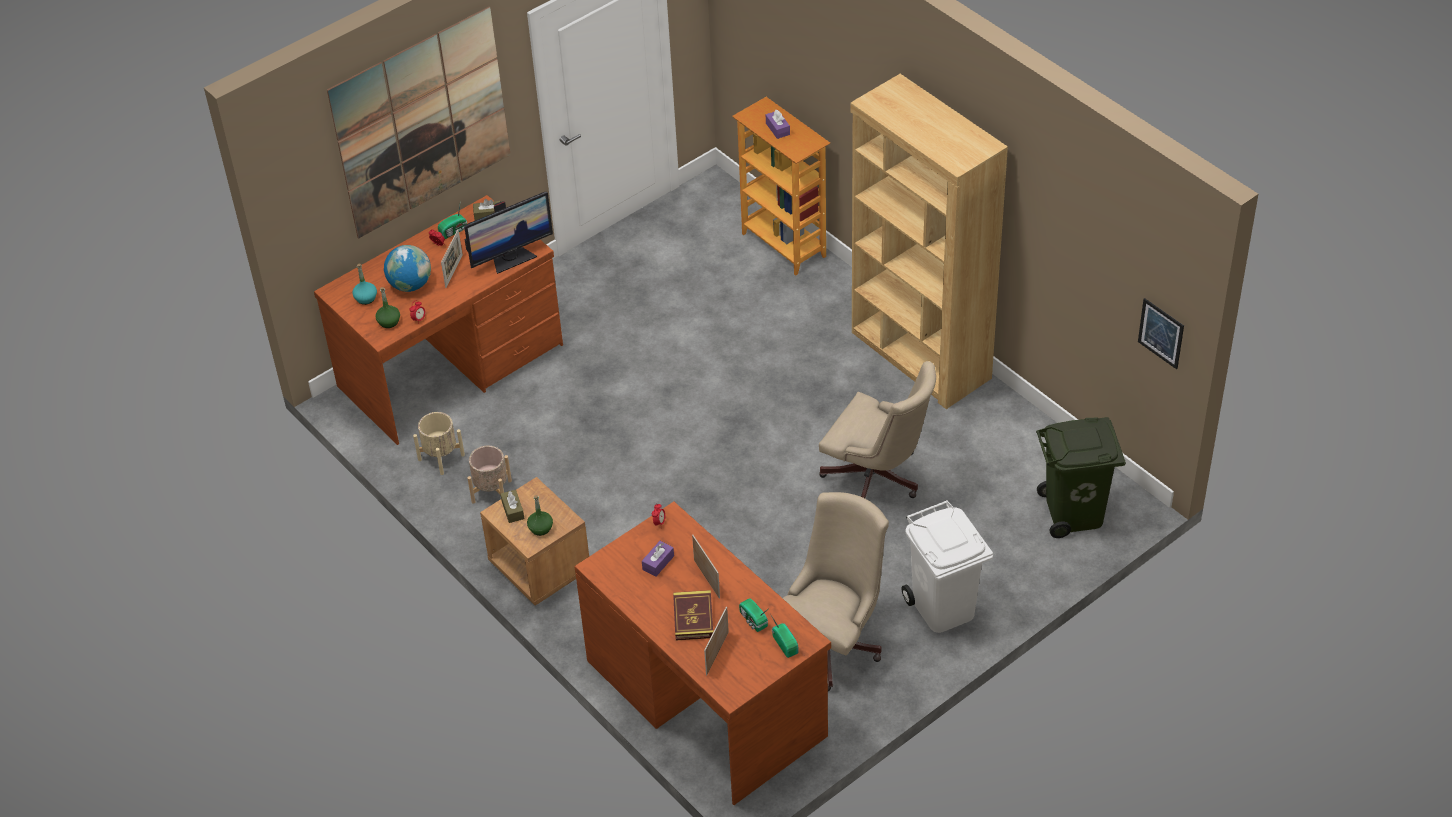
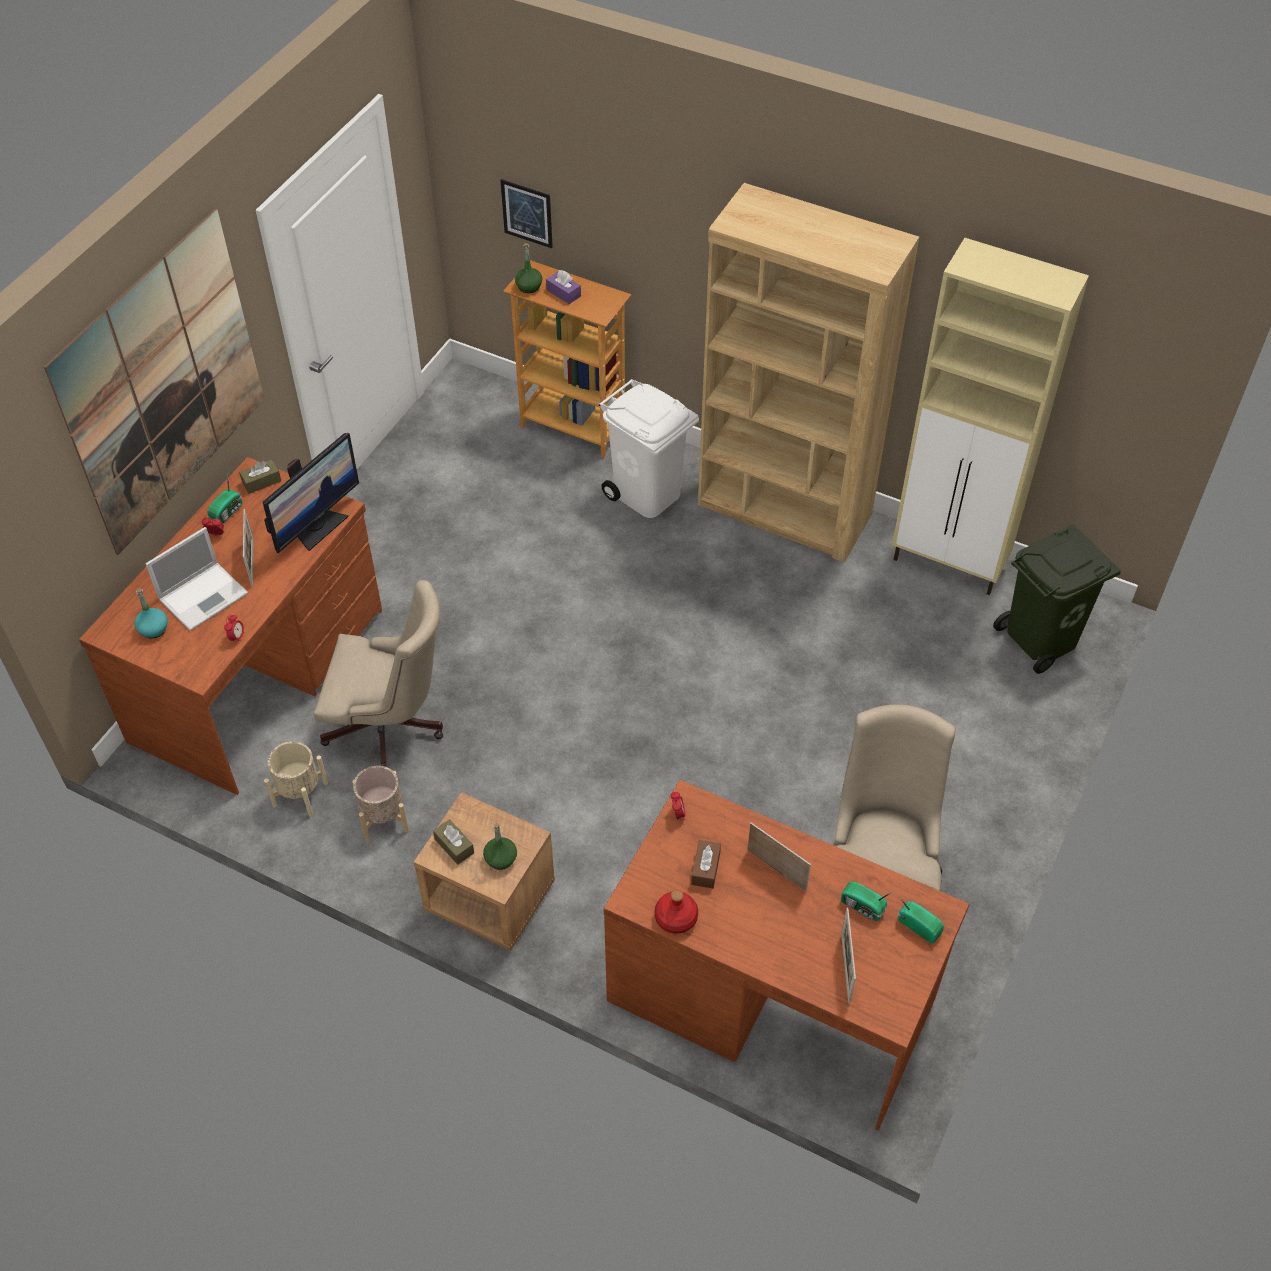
camera: 25 degrees left, 5 degrees up
(389, 322) = (199, 651): green bottle -> green bottle (529, 286)
(410, 285) = (204, 595): globe -> laptop
(620, 587) = (676, 918): none -> red bottle
(658, 563) = (705, 868): purple tissue box -> brown tissue box
(693, 618) = (789, 929): book -> none
(877, 480) = (817, 665): beige office chair -> beige office chair (391, 728)
(942, 608) = (970, 794): white trash can -> white trash can (646, 494)
(1034, 434) = (950, 564): none -> beige cabinet
(1161, 333) = (1146, 413): picture -> picture (527, 213)

